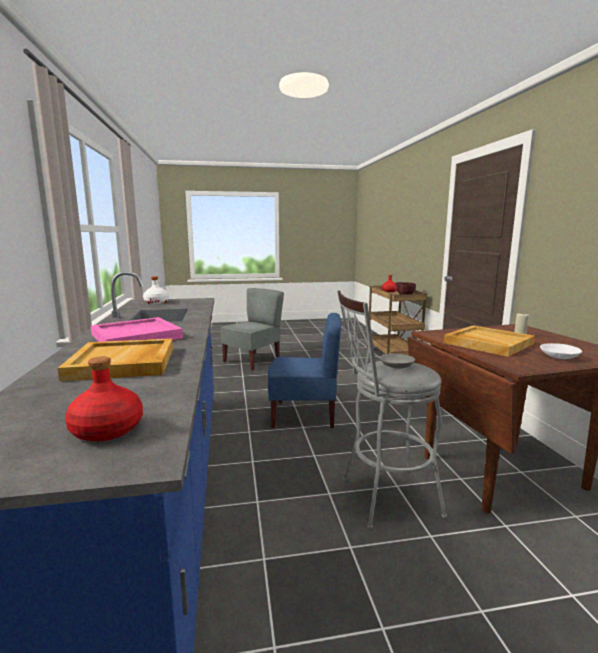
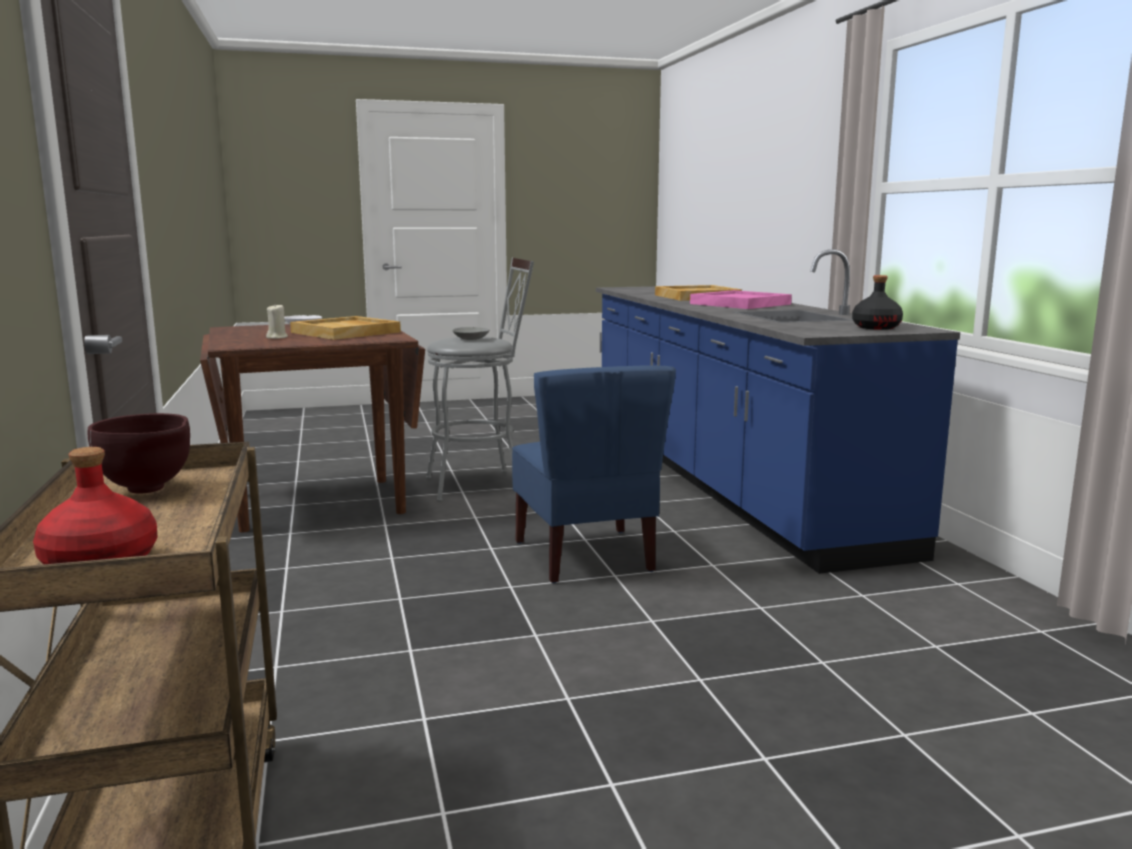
camera: 175 degrees right, 0 degrees up
(107, 429) = (642, 289): red bottle -> none
(156, 303) = (876, 327): white bottle -> black bottle
(252, 361) = (874, 757): grey chair -> none
(304, 415) = (586, 556): blue chair -> blue chair turned 105 degrees counterclockwise

